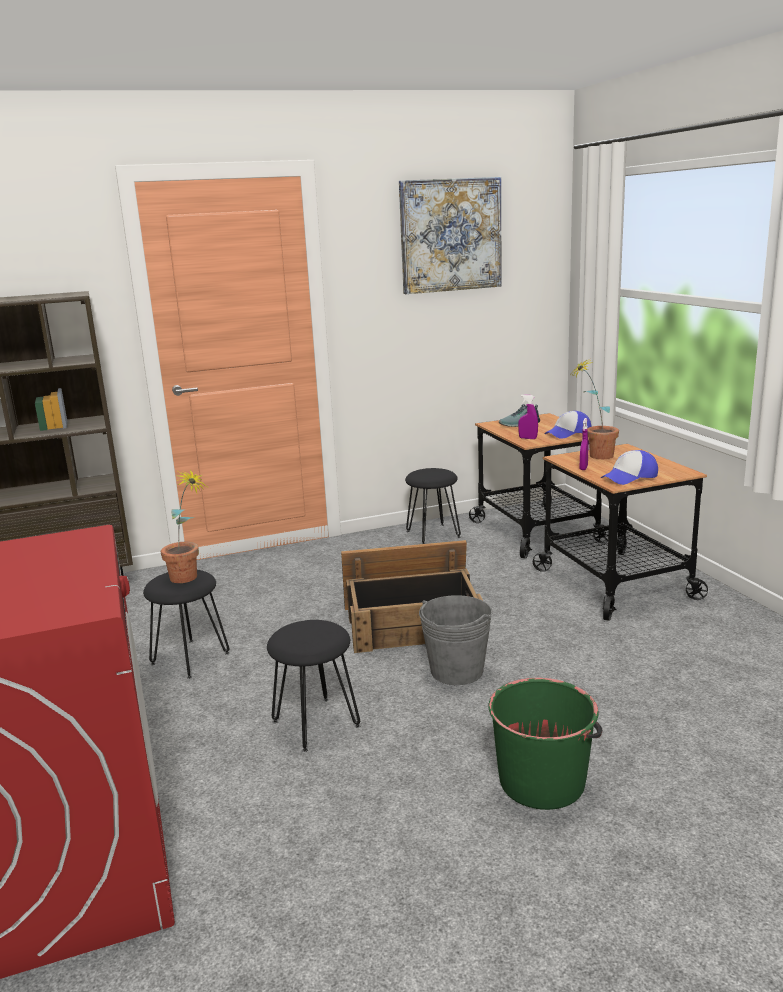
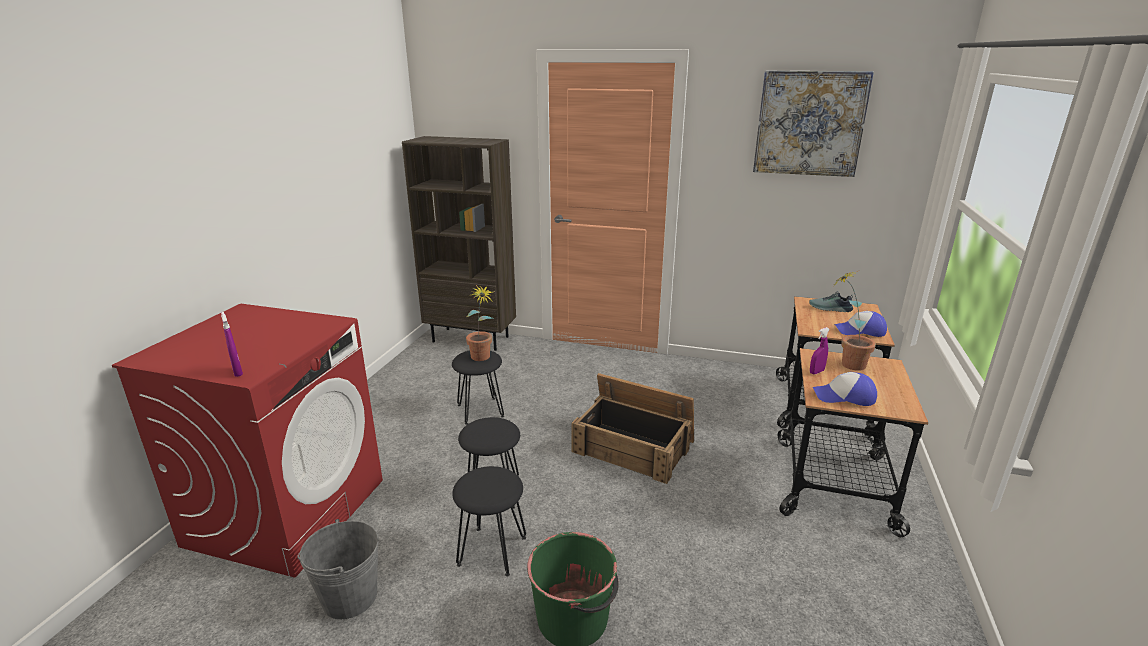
camera: 35 degrees right, 5 degrees up
(433, 534) = (734, 378): black stool -> black stool (492, 551)
(456, 671) = (619, 499): grey bucket -> grey bucket (349, 597)
(528, 438) = (815, 325): purple spray bottle -> purple spray bottle (237, 372)

